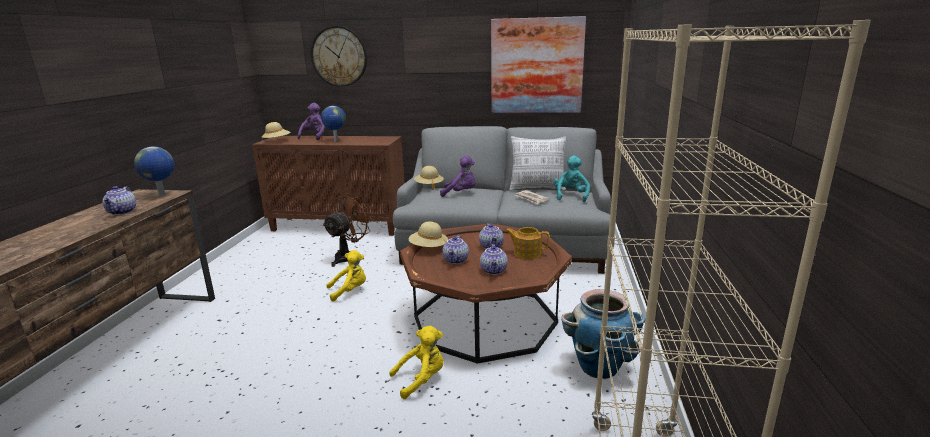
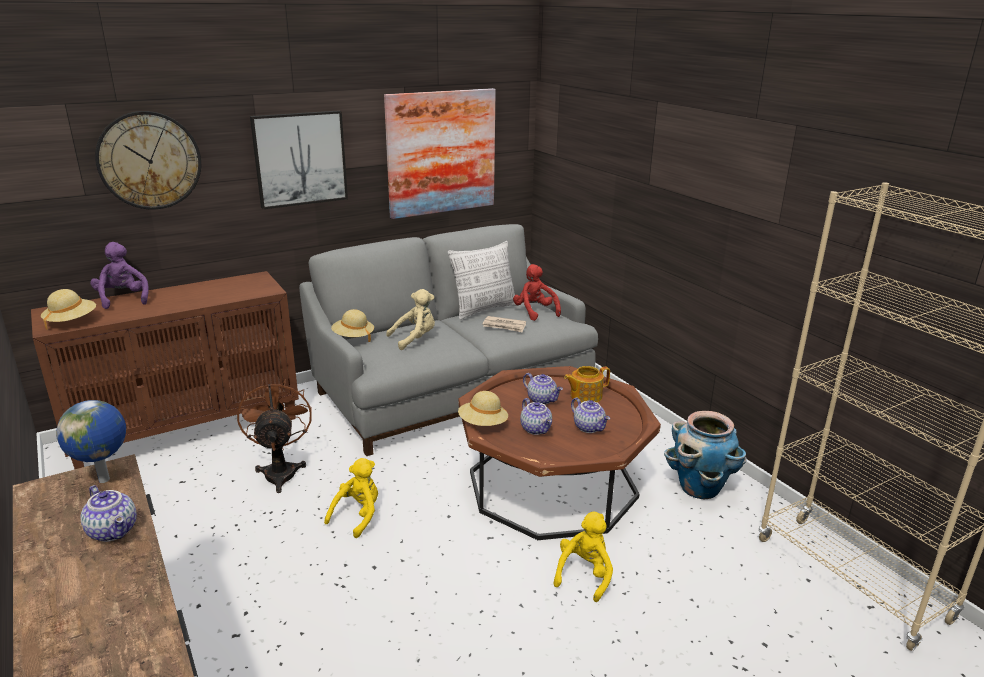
camera: 40 degrees left, 5 degrees up
(335, 141) = (182, 300): globe -> none
(429, 62) = (300, 159): none -> picture
(461, 193) = (415, 339): purple plush toy -> beige plush toy
(571, 196) = (535, 312): turquoise plush toy -> red plush toy

